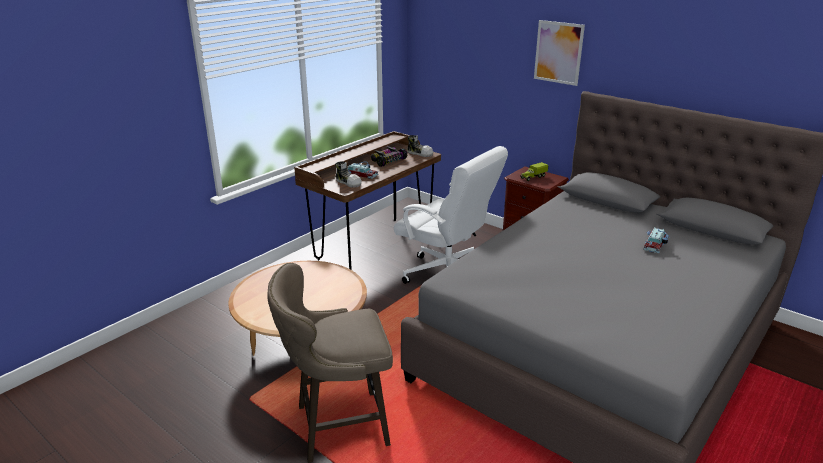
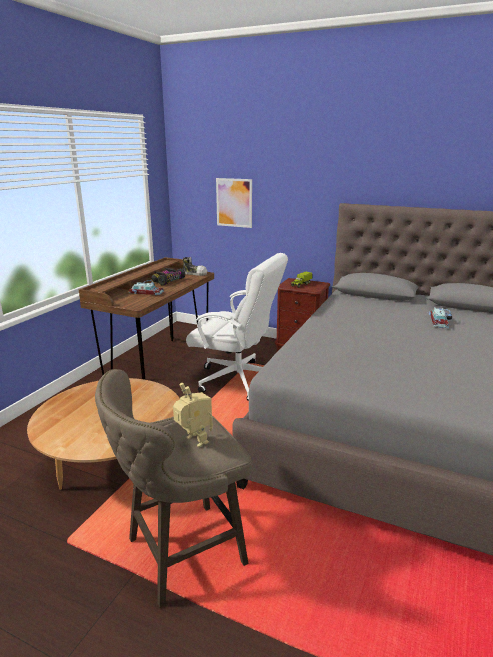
camera: 15 degrees left, 5 degrees down
(347, 333) = (194, 441): none -> toy robot
(348, 182) = (137, 300): shoe -> none
(558, 52) = (314, 172): picture -> picture (234, 202)

